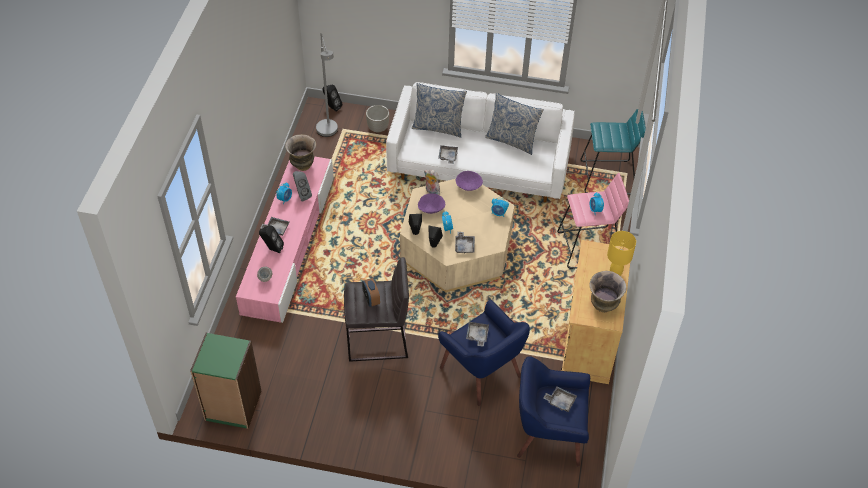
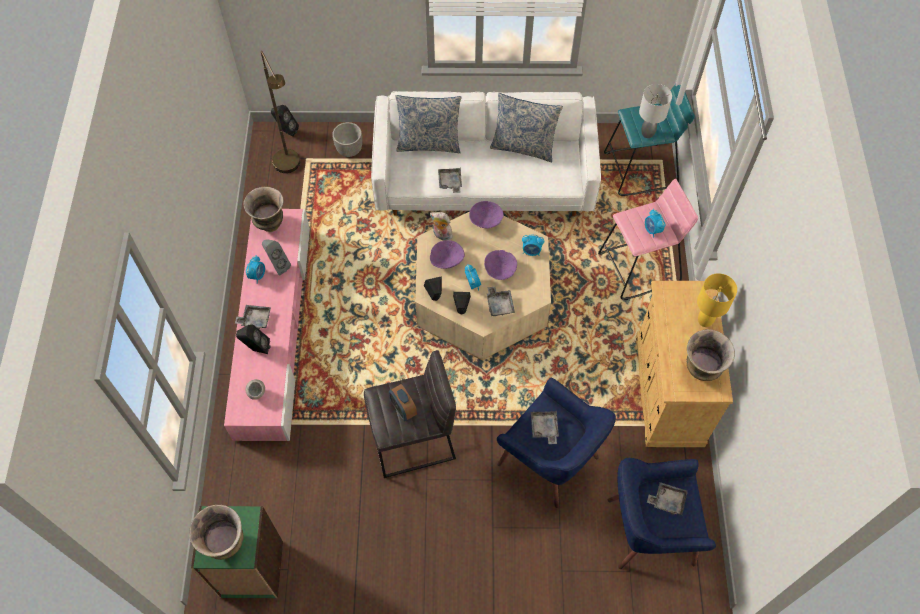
camera: 10 degrees left, 10 degrees up
(219, 360) = (226, 543): none -> vase
(329, 133) = (290, 167): grey floor lamp -> brown floor lamp
(470, 222) = (499, 270): none -> purple bowl
(609, 142) = (647, 134): none -> grey table lamp

